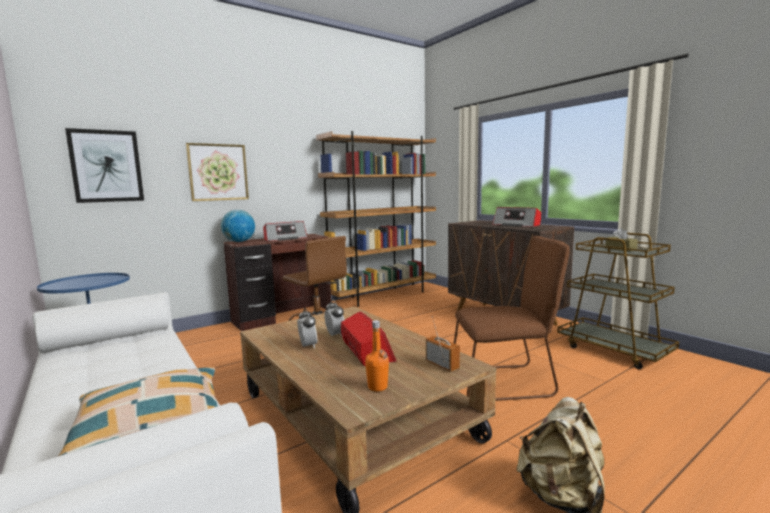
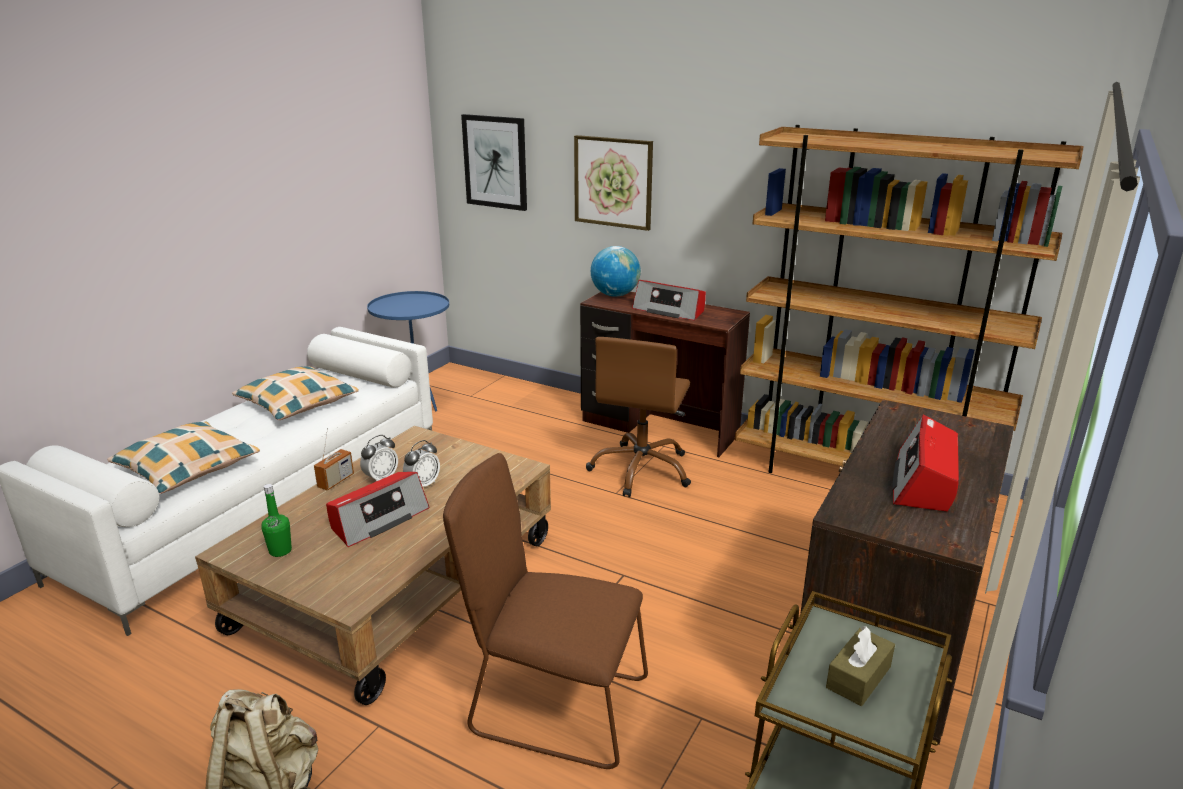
camera: 65 degrees right, 15 degrees up
(111, 363) = (297, 403): none -> pillow
(377, 387) = (280, 551): orange bottle -> green bottle
(442, 365) = (347, 582): radio -> radio (336, 481)
(506, 382) = (551, 705): brown chair -> brown chair turned 135 degrees clockwise

